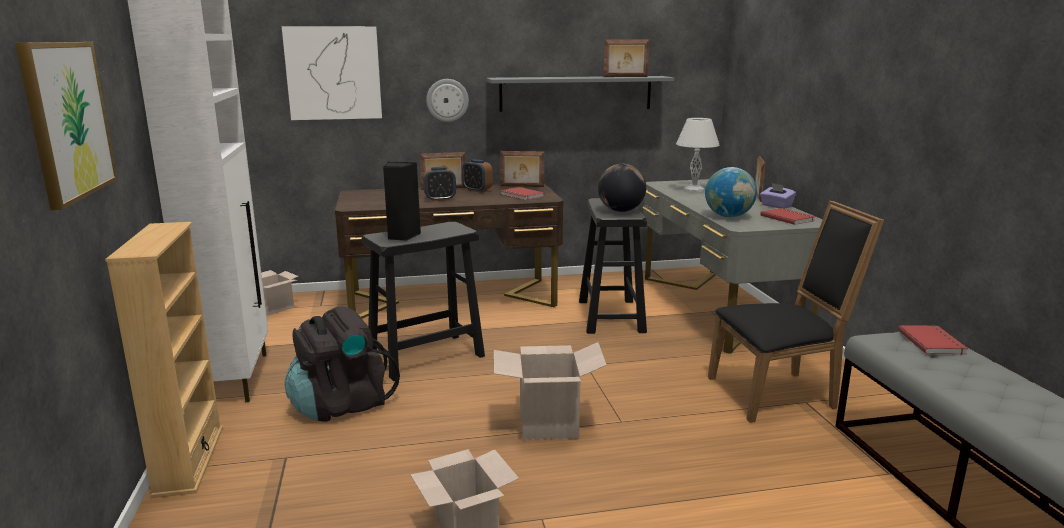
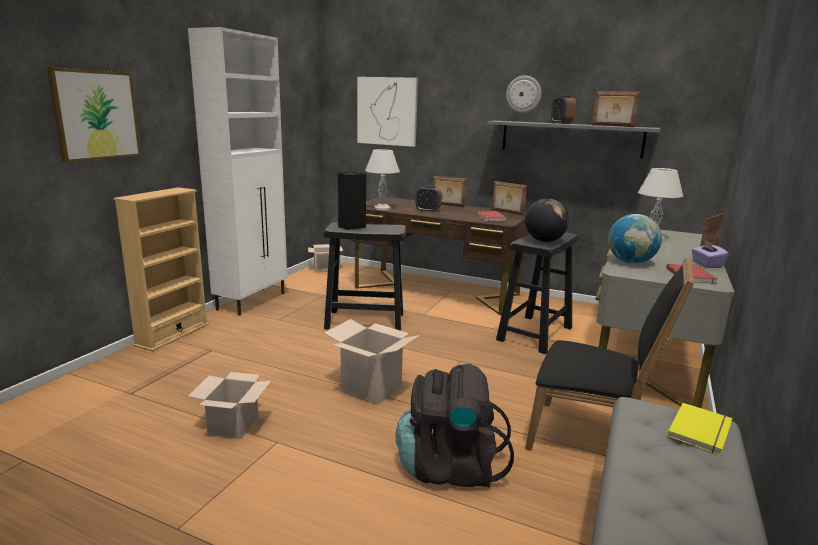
camera: 35 degrees right, 0 degrees up
(341, 405) = (278, 332): black backpack -> black backpack (449, 467)
(381, 206) = (381, 208): none -> white table lamp
(447, 100) = (463, 136): wall clock -> wall clock (523, 94)
(477, 190) = (467, 209): alarm clock -> alarm clock (561, 123)
(933, 342) = (702, 431): red book -> yellow book

